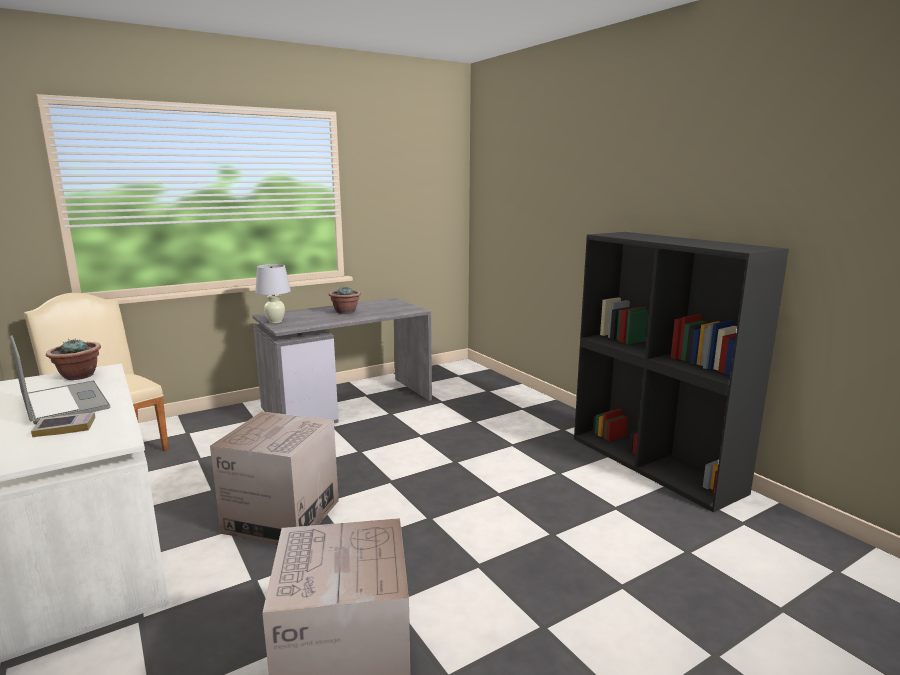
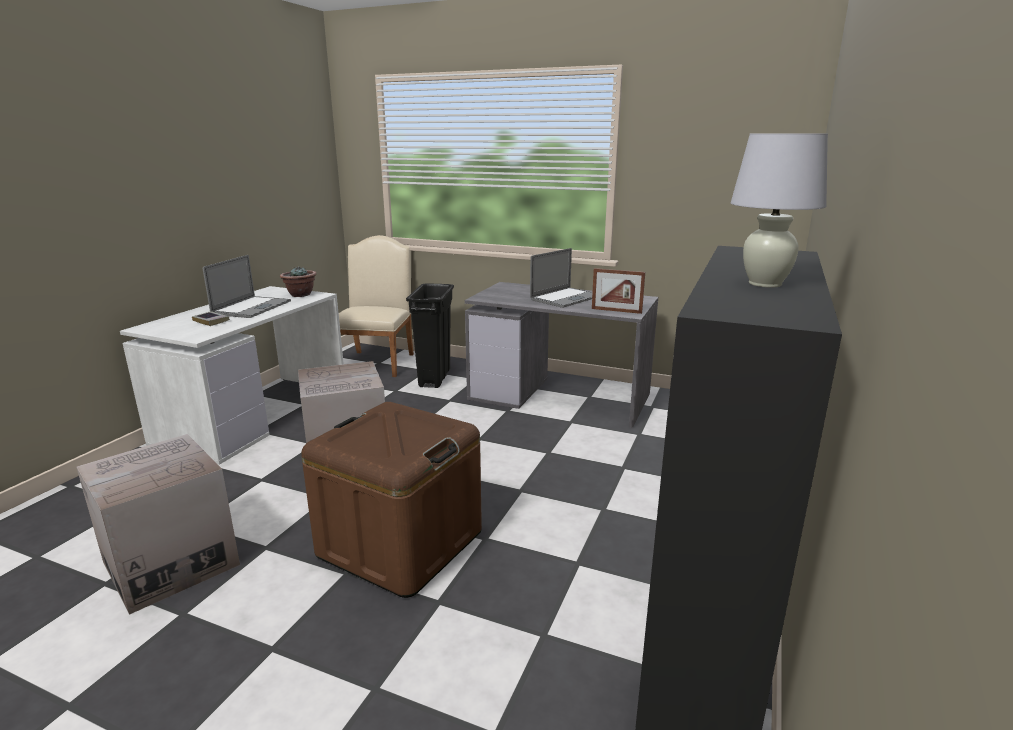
camera: 55 degrees right, 5 degrees up
(212, 434) = (434, 378): none -> black trash can
(275, 321) = (493, 291): white table lamp -> white table lamp (764, 284)
(345, 312) = (566, 298): potted plant -> laptop
(402, 310) = (616, 311): none -> picture frame
(465, 529) = (400, 543): none -> brown storage box

